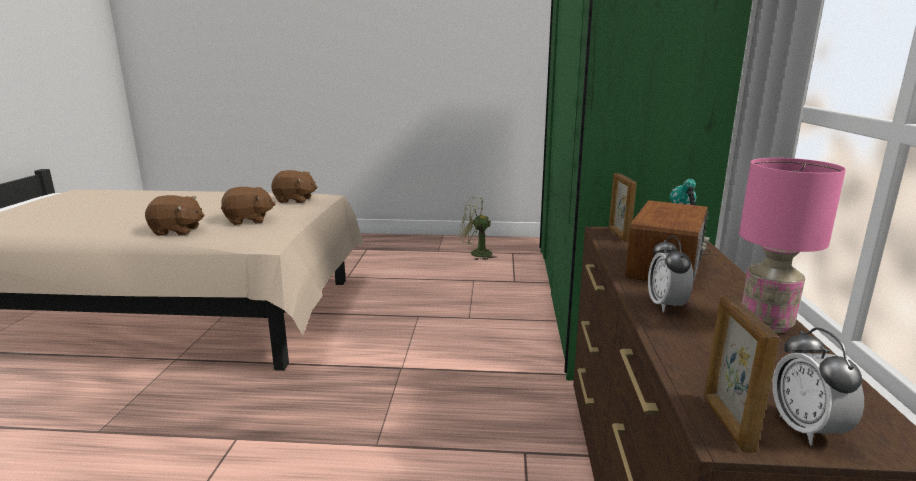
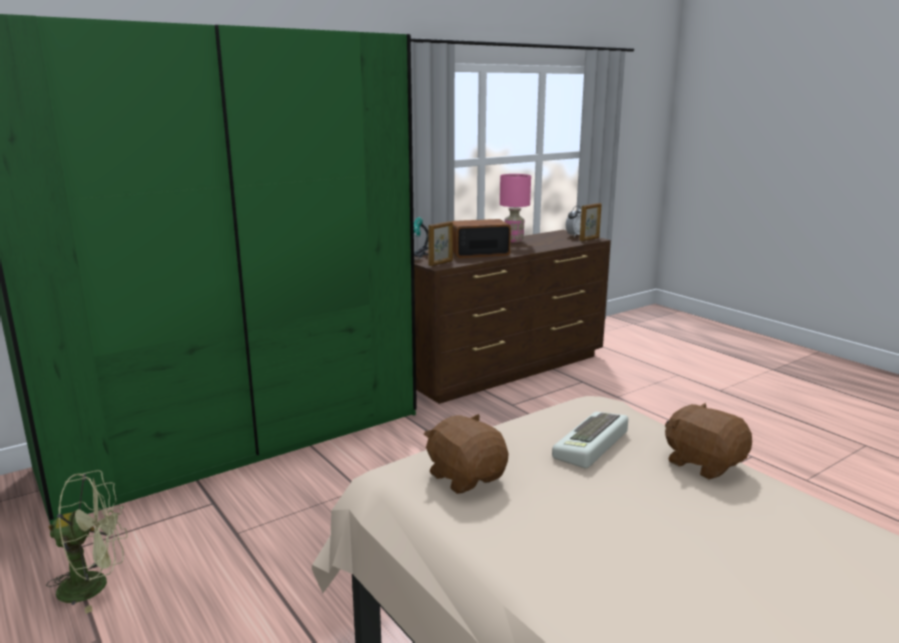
camera: 130 degrees left, 0 degrees up
(248, 220) = (592, 446): brown plush toy -> keyboard
(475, 254) = (95, 585): green fan -> green fan turned 75 degrees counterclockwise
(666, 305) = (525, 249): alarm clock -> none

